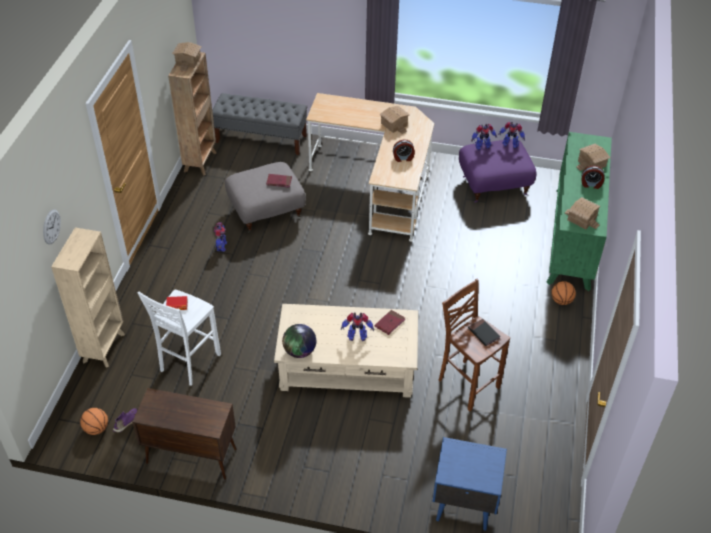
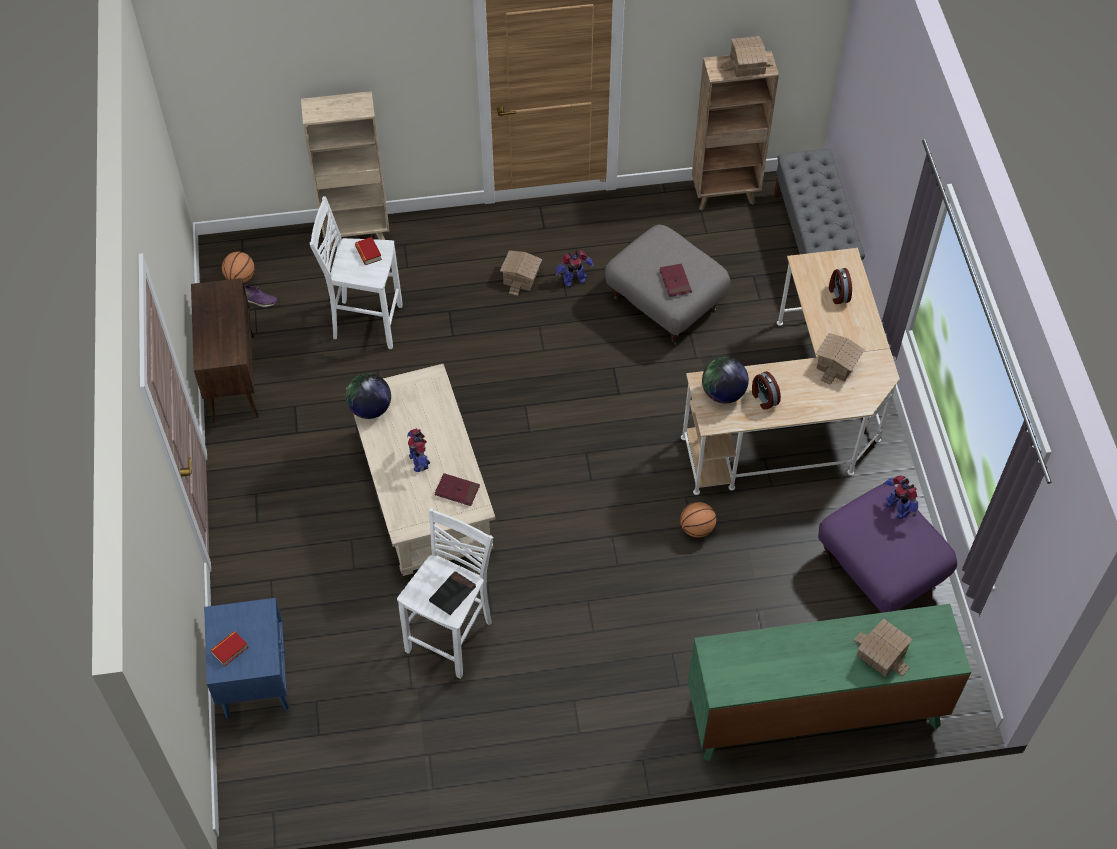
camera: 70 degrees right, 10 degrees up
(51, 226) = (329, 65): wall clock -> none
(391, 172) = (723, 393): none -> globe
(467, 383) = (452, 636): brown stool -> white stool
(477, 474) = (229, 650): none -> book
(510, 145) = (925, 546): toy robot -> none
(561, 301) = (664, 723): basketball -> basketball (697, 528)
(581, 219) = (733, 665): toy house -> toy house (520, 277)
(591, 184) = (826, 663): alarm clock -> alarm clock (838, 294)

